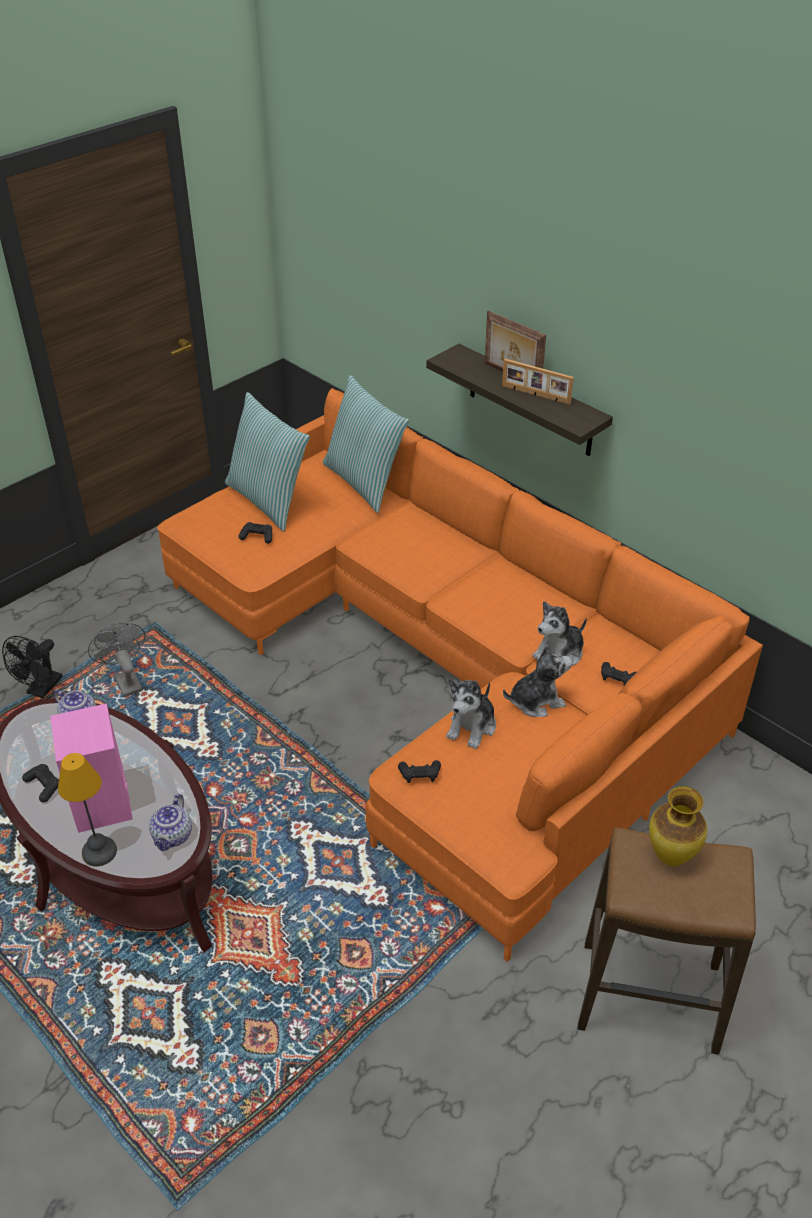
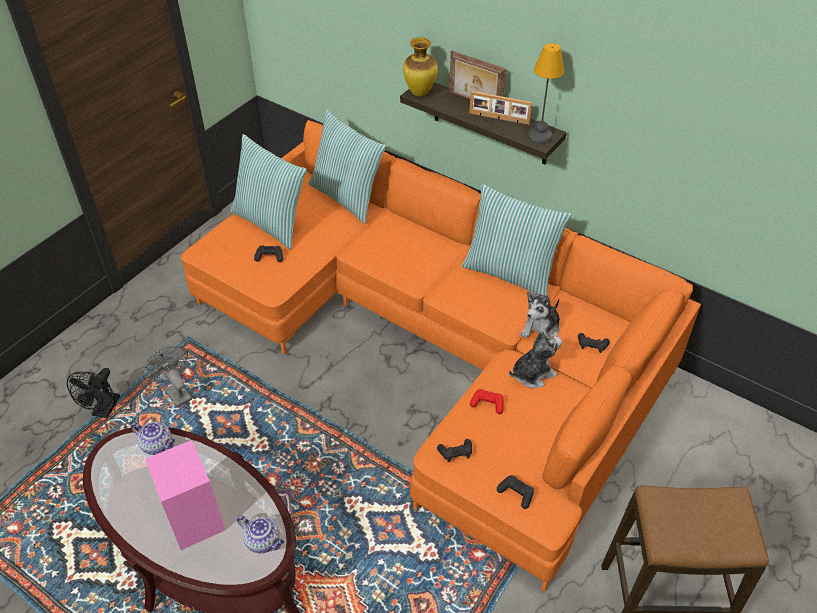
camera: 10 degrees left, 5 degrees up
(44, 786) = (140, 511): black game controller -> black game controller (516, 494)
(100, 852) = (205, 565): table lamp -> table lamp (540, 136)
(173, 837) = (264, 541): teapot -> teapot turned 60 degrees counterclockwise
(472, 727) = (487, 404): plush toy -> red game controller
(538, 586) = (510, 273): none -> pillow
(671, 857) = (688, 506): vase -> vase (420, 93)

